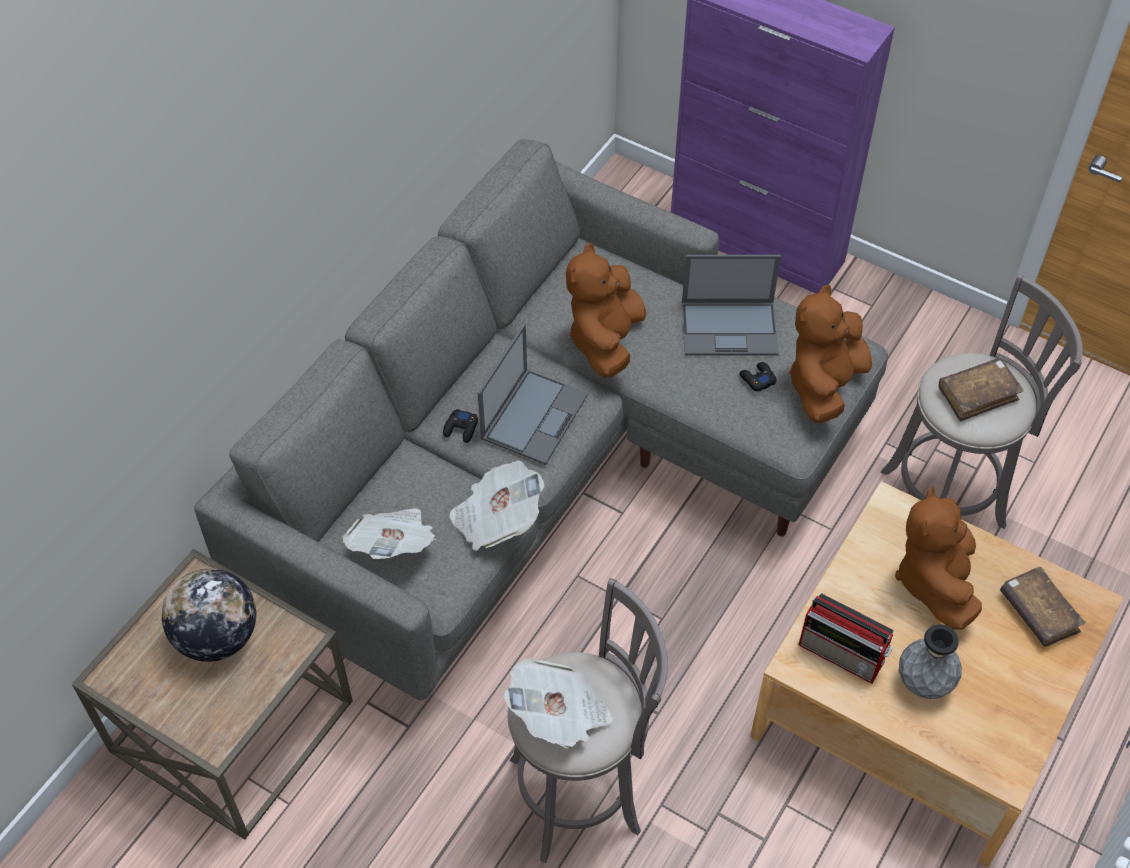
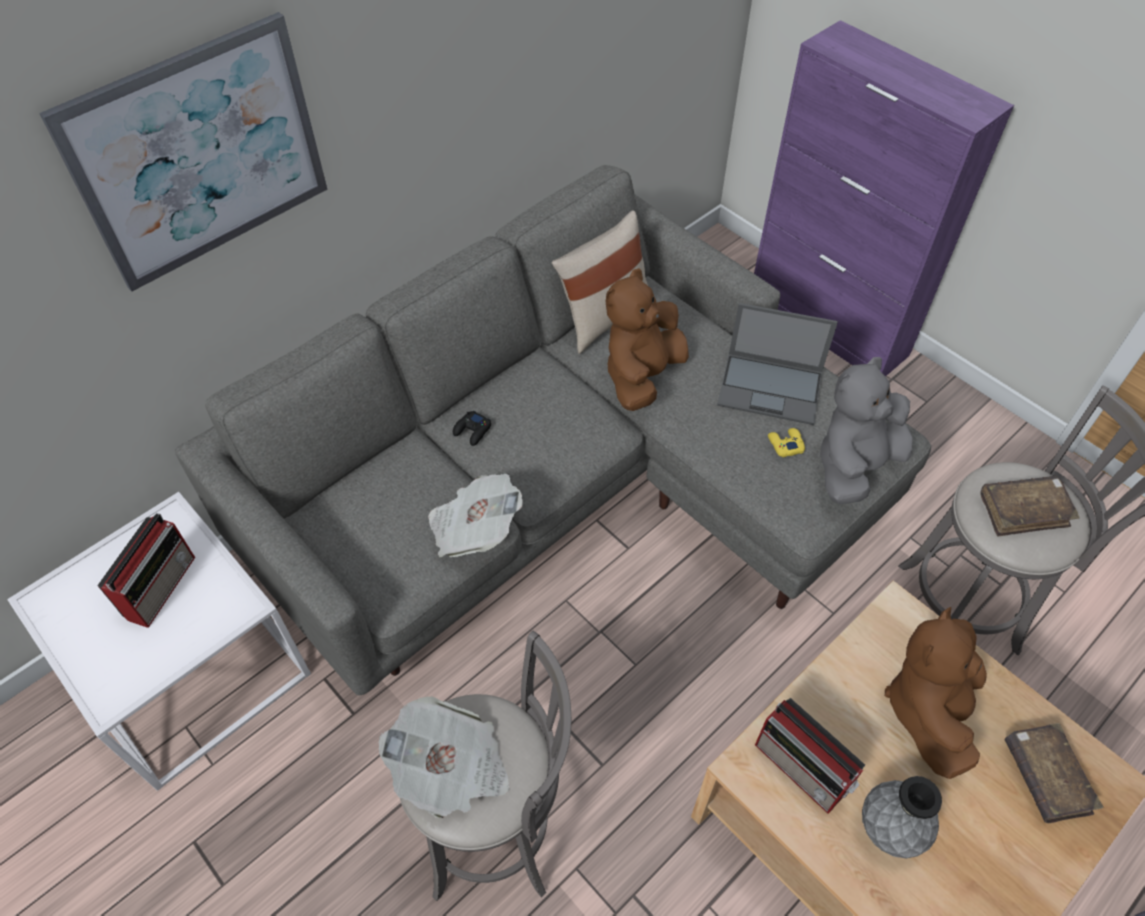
camera: 15 degrees right, 0 degrees up
(217, 637) = (161, 585): globe -> radio
(220, 232) = (200, 154): none -> picture
(231, 724) = (192, 668): brown side table -> white side table
(394, 545) = (363, 532): newspaper -> none
(534, 415) = (548, 433): laptop -> none
(549, 290) = (603, 318): none -> beige pillow
(757, 379) = (785, 444): black game controller -> yellow game controller
(824, 385) = (854, 466): brown plush toy -> grey plush toy

